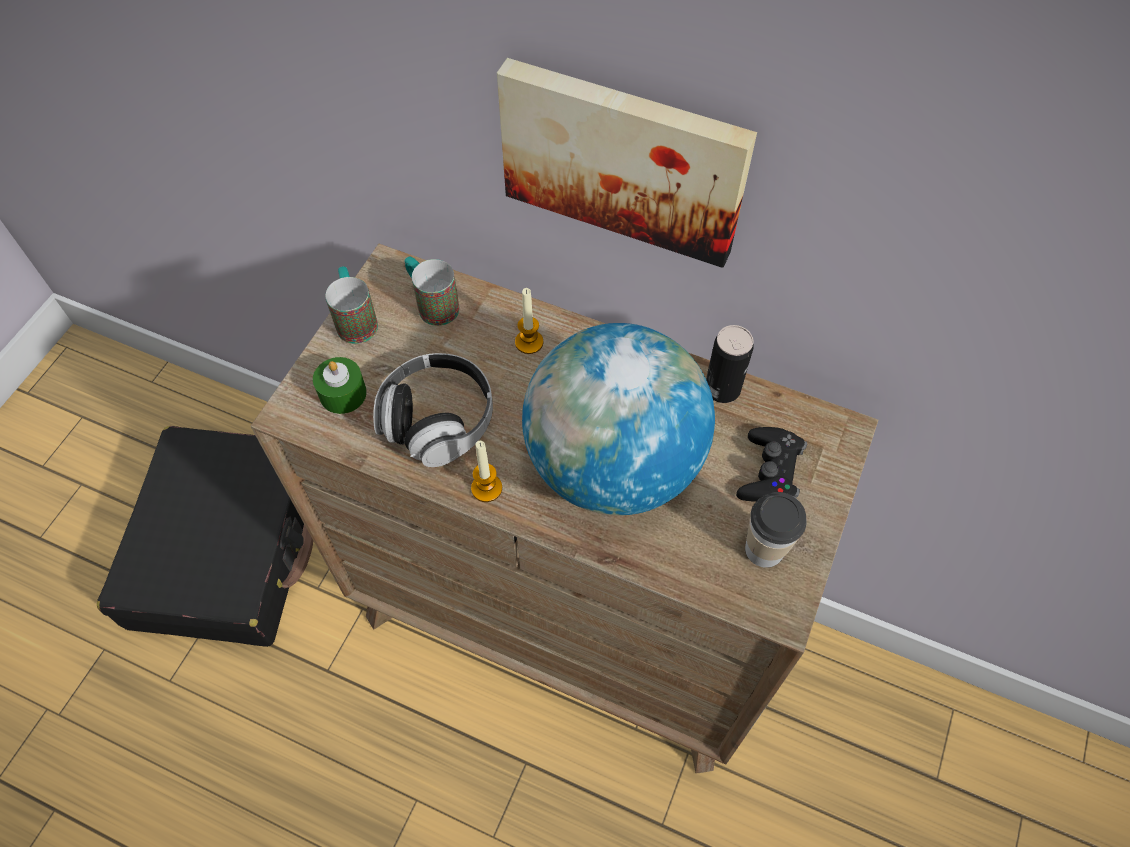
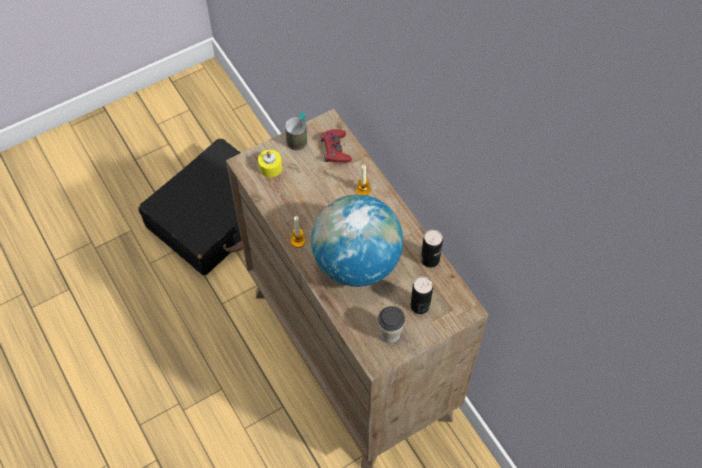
camera: 35 degrees right, 0 degrees up
(343, 393) = (270, 167): green candle -> yellow candle
(432, 304) = (335, 149): mug -> red game controller
(438, 421) = (299, 202): headphones -> none
(624, 159) = (418, 132): picture -> none
(770, 471) = (420, 305): black game controller -> can

